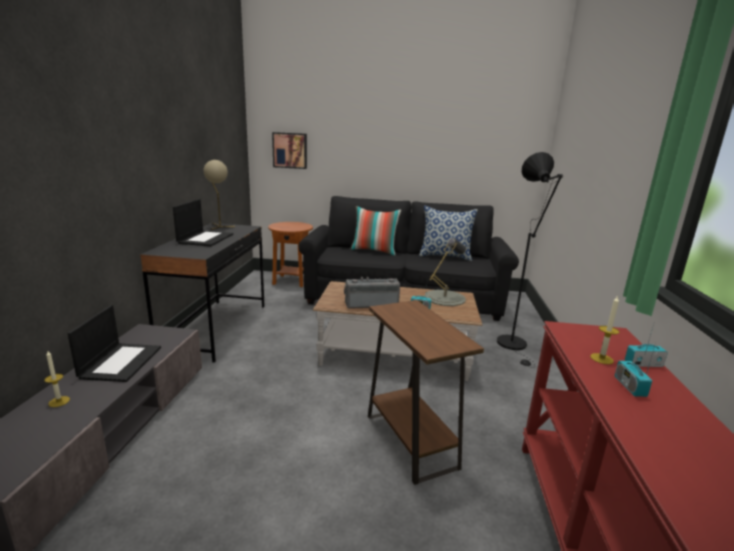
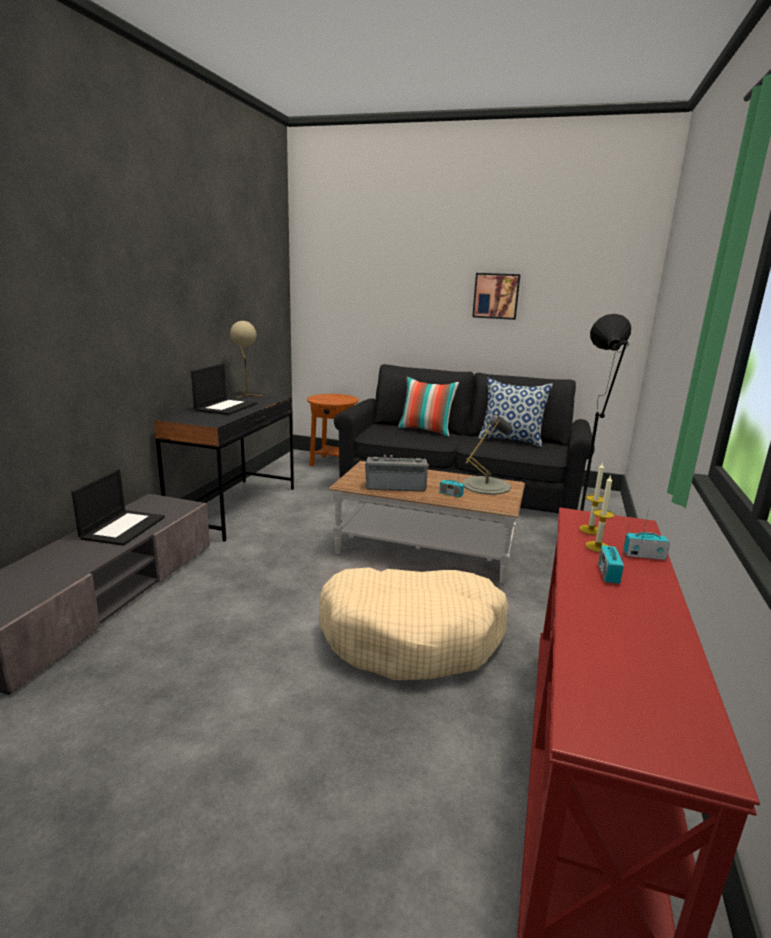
camera: 10 degrees right, 0 degrees up
(59, 401) = (58, 557): candle -> candle (590, 530)
(290, 150) = (337, 310): picture -> picture (496, 296)
(410, 441) = (412, 636): brown side table -> beige dog bed

